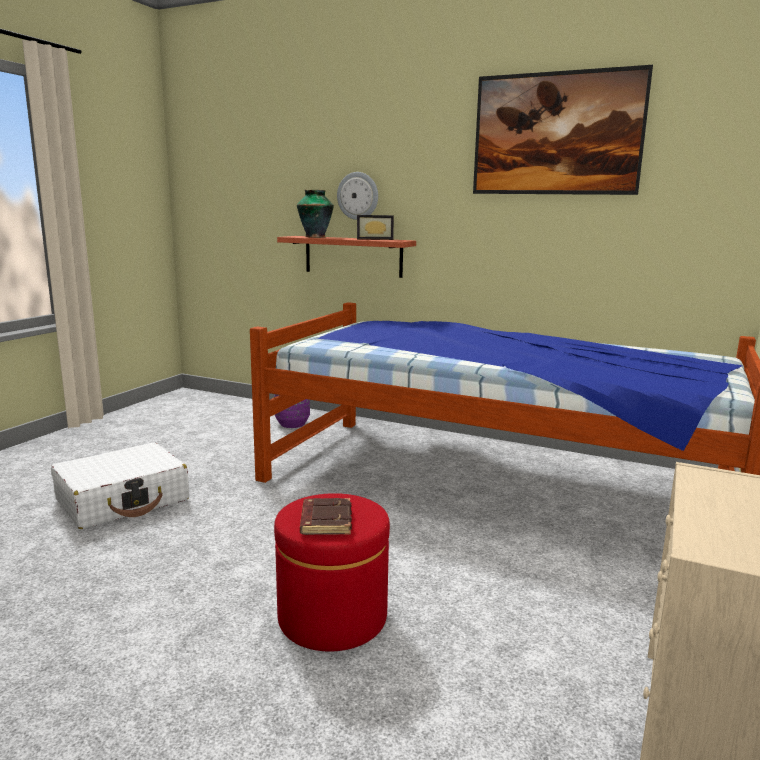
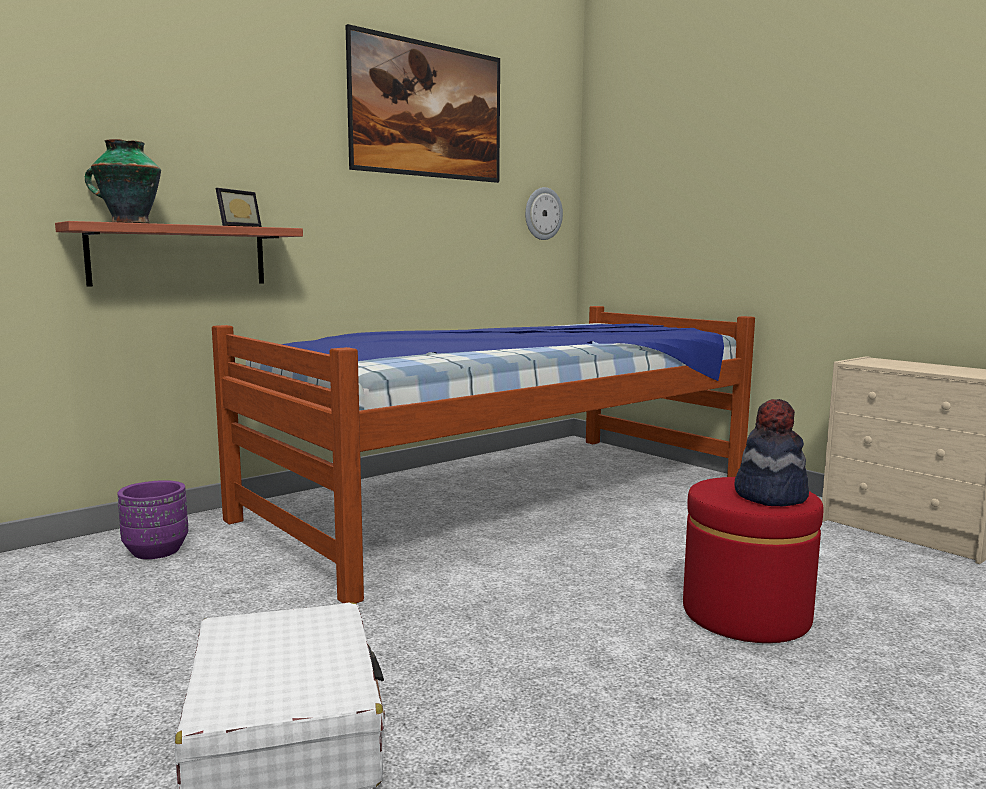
camera: 65 degrees left, 5 degrees down
(325, 521) = (769, 496): brown book -> hat
(358, 196) = (181, 159): wall clock -> wall clock (543, 213)

